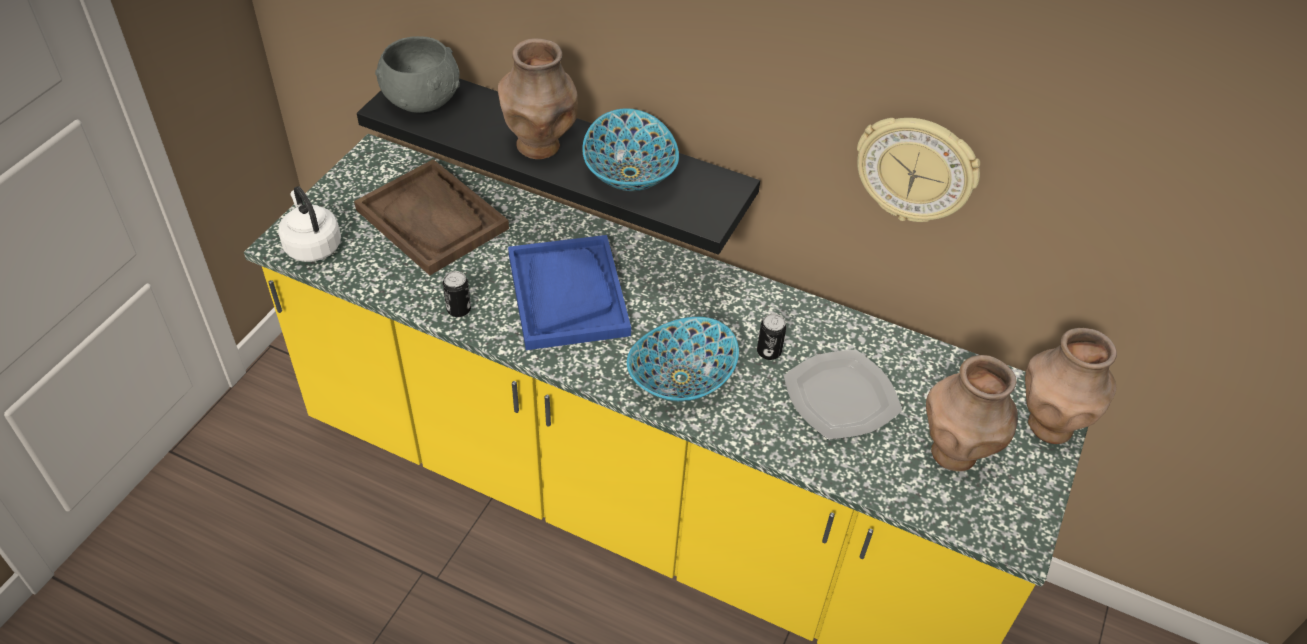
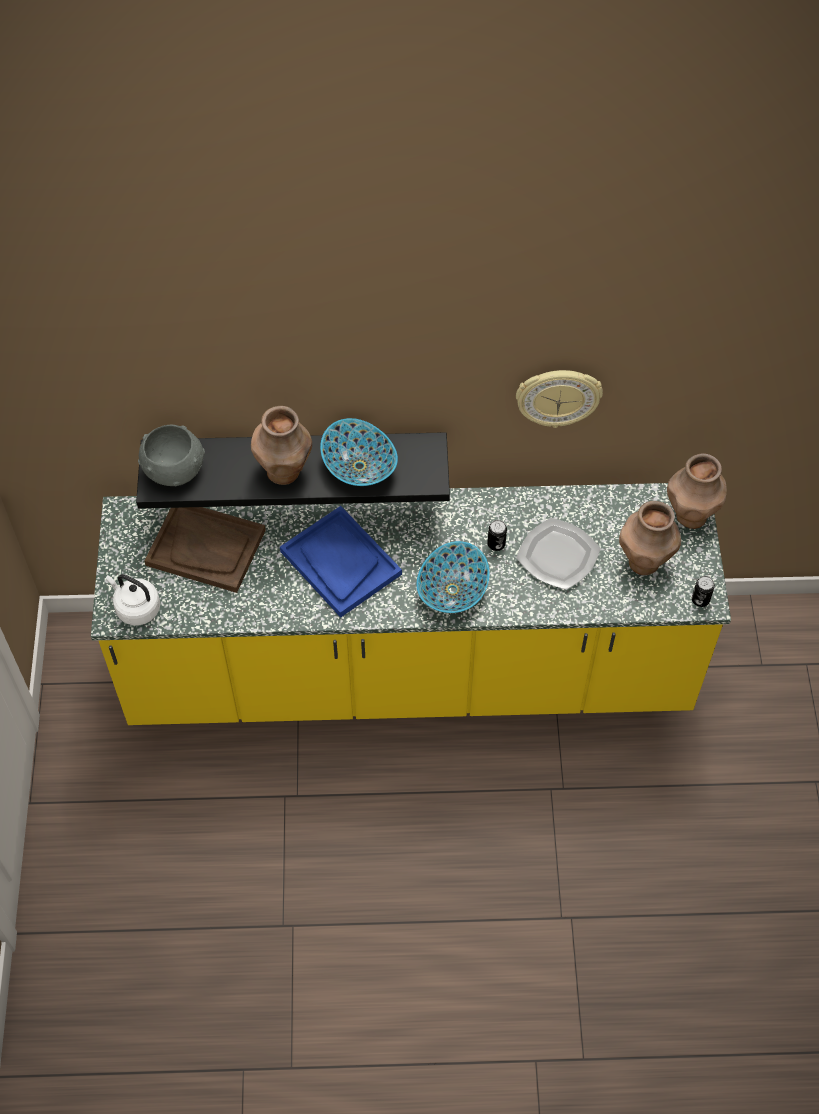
camera: 25 degrees left, 10 degrees up
(459, 309) = (275, 609): can -> can (700, 600)

